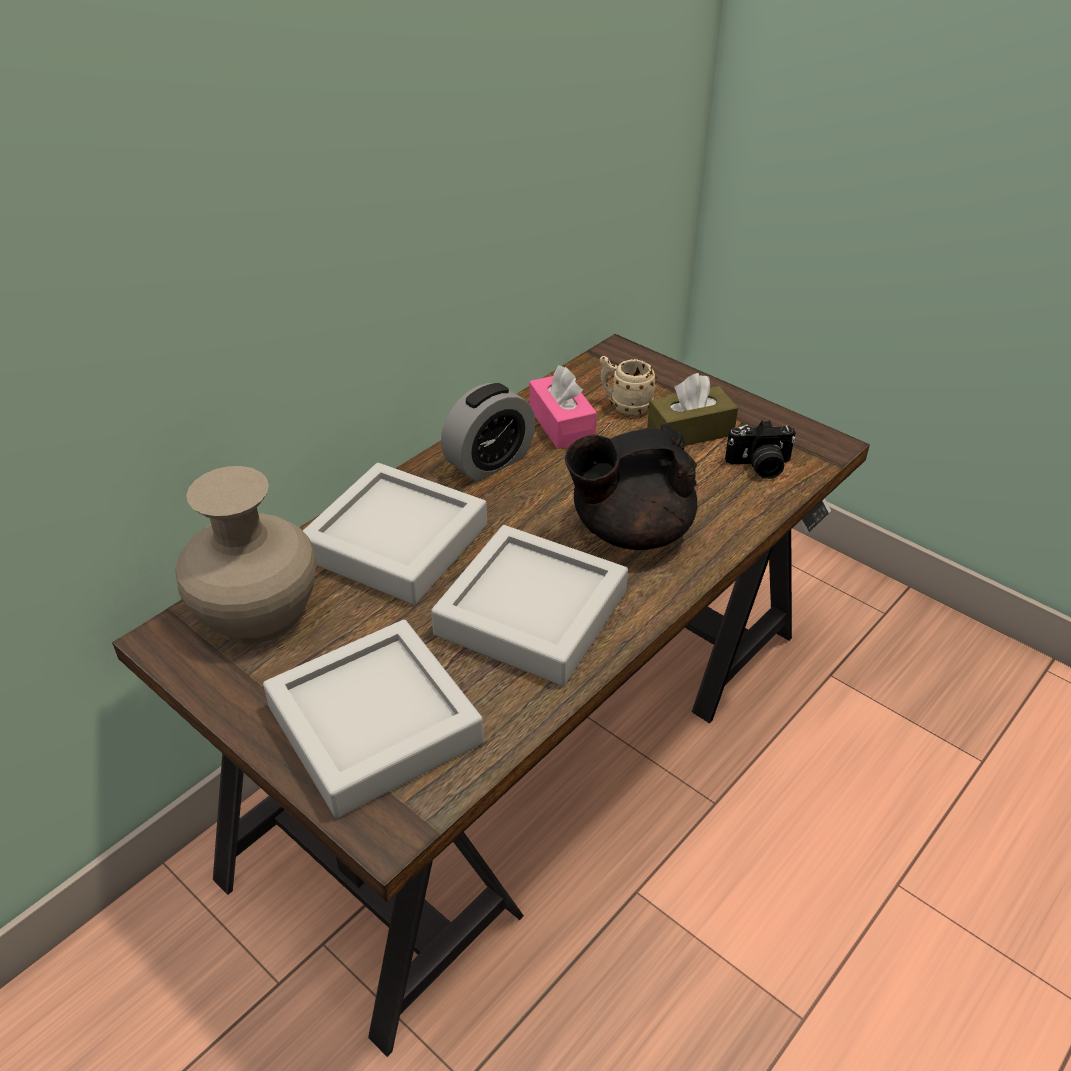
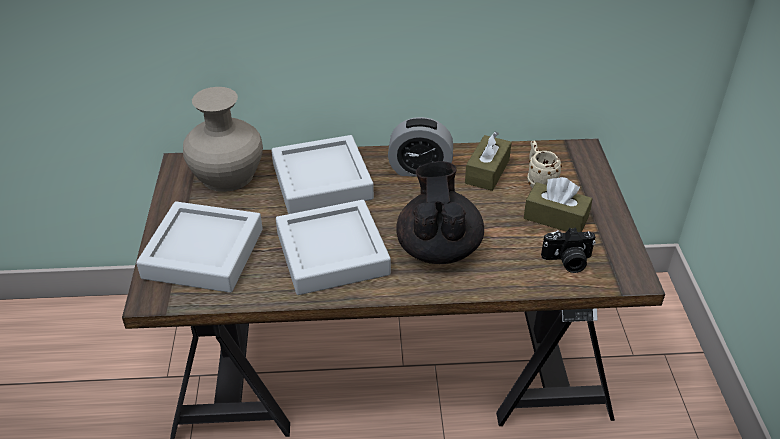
camera: 45 degrees right, 0 degrees up
(561, 424) = (487, 172): pink tissue box -> brown tissue box
(629, 531) = (438, 247): black teapot -> black teapot turned 60 degrees clockwise
(759, 466) = (567, 261): camera -> camera turned 45 degrees counterclockwise

